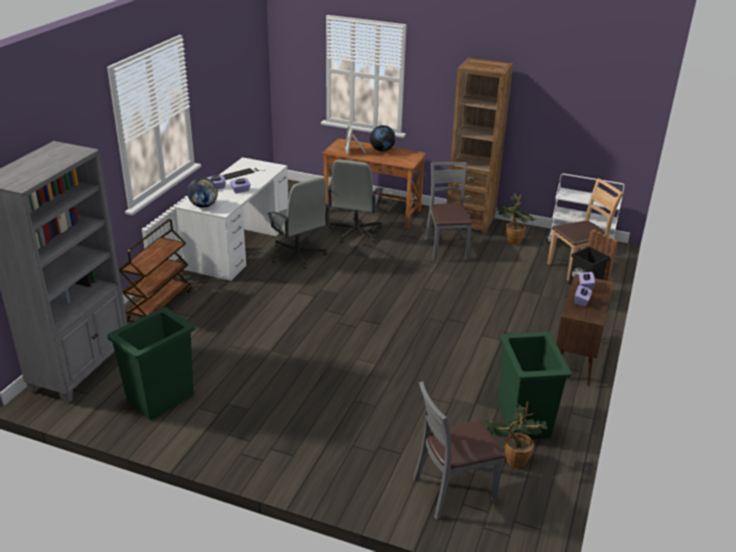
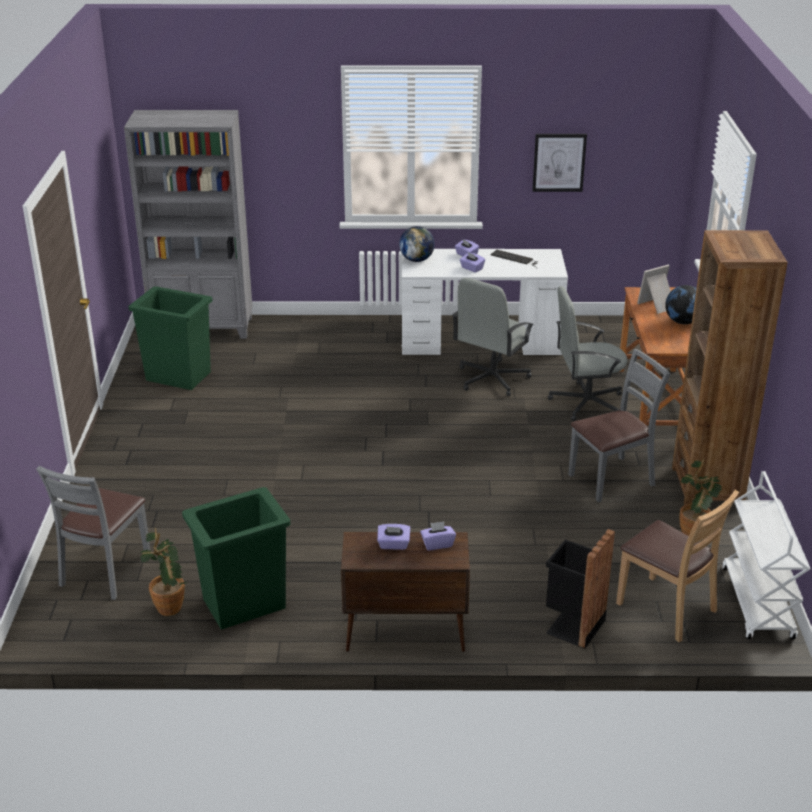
camera: 70 degrees right, 0 degrees up
(159, 305) = (326, 331): brown cart -> none
(222, 95) = (559, 162): none -> picture
(453, 490) = (105, 571): grey chair -> grey chair turned 120 degrees counterclockwise

